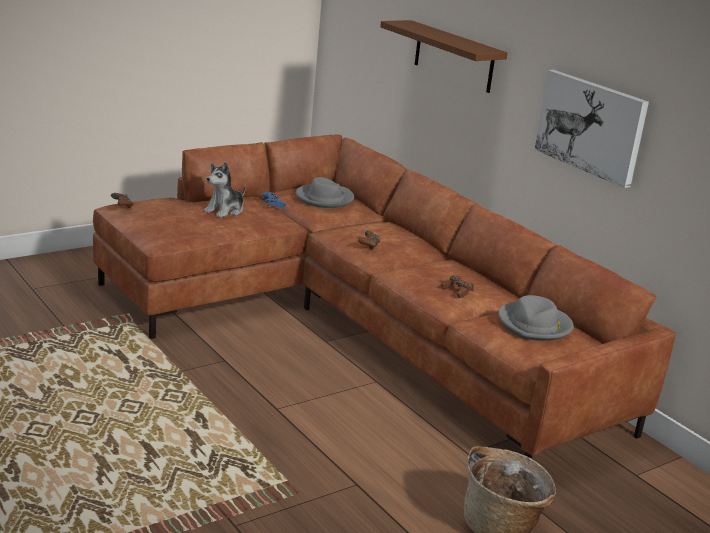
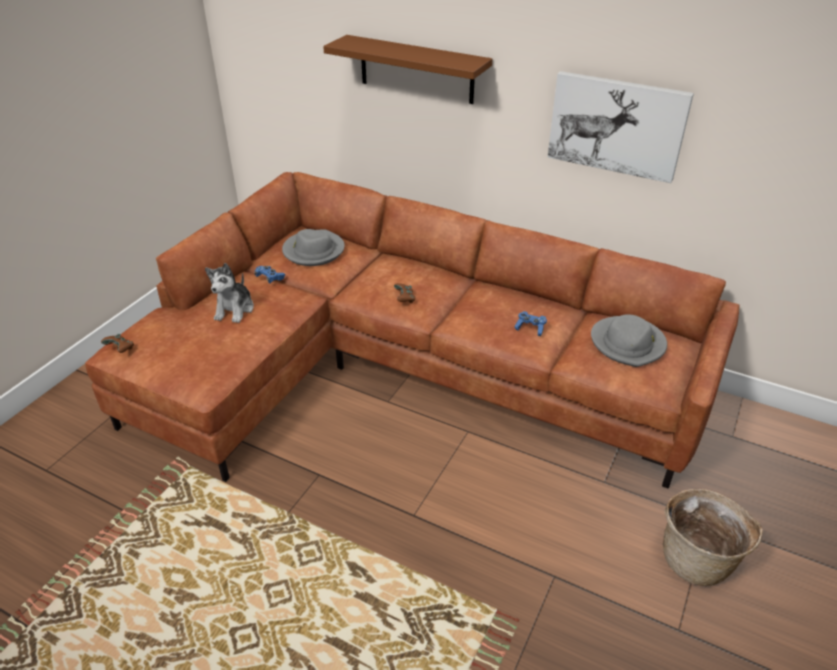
camera: 25 degrees left, 15 degrees up
(457, 291) = (530, 328): brown game controller -> blue game controller

